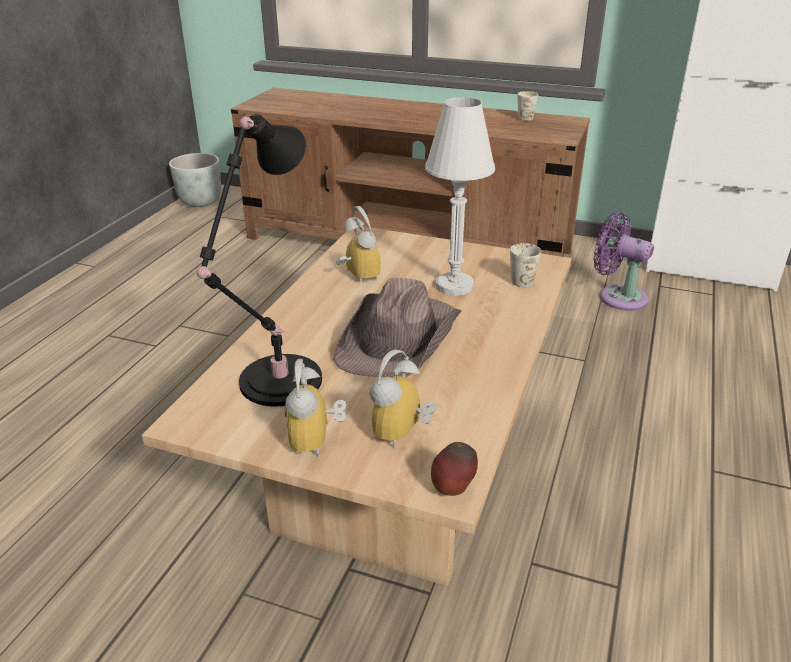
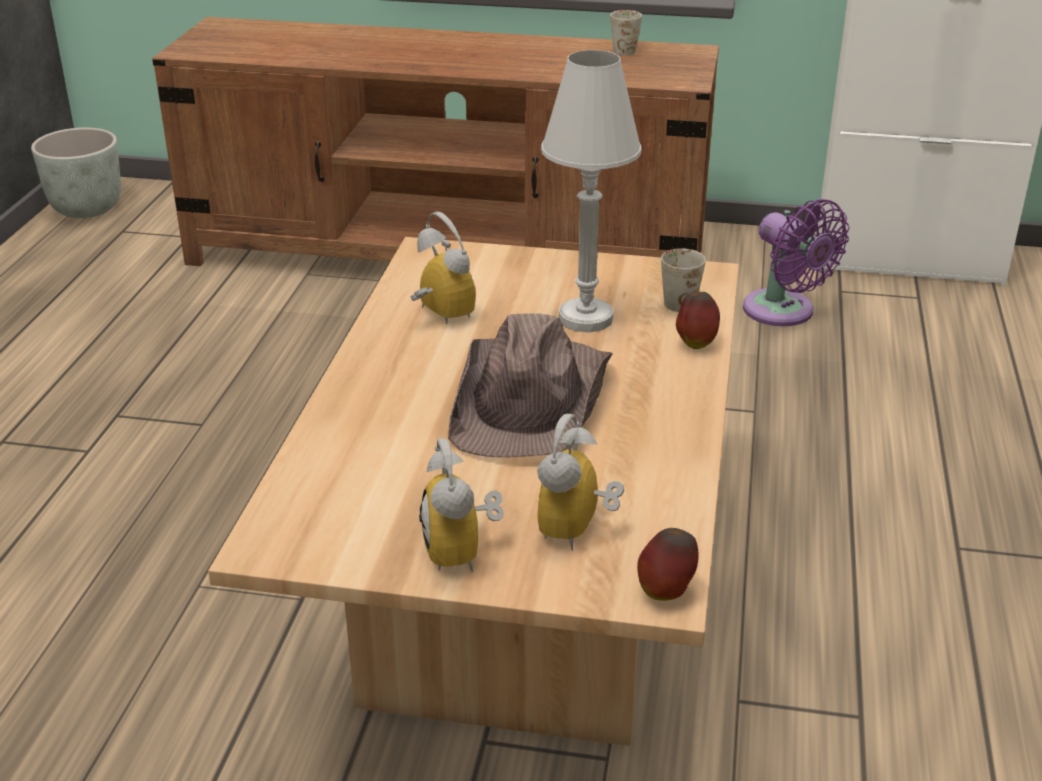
camera: 10 degrees left, 0 degrees up
(276, 384) = (377, 482): black table lamp -> none
(526, 309) = (696, 343): none -> apple
(618, 297) = (784, 312): purple fan -> purple fan turned 150 degrees counterclockwise

